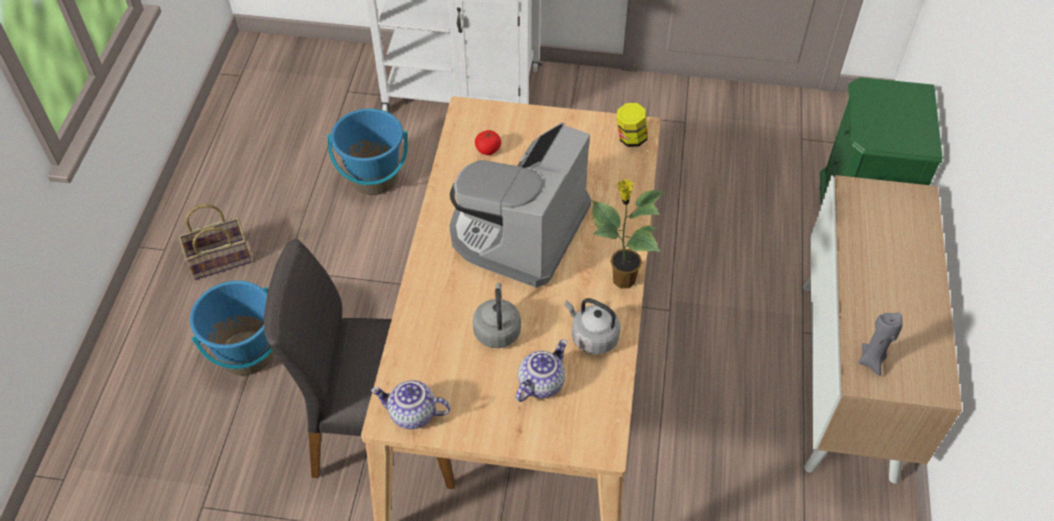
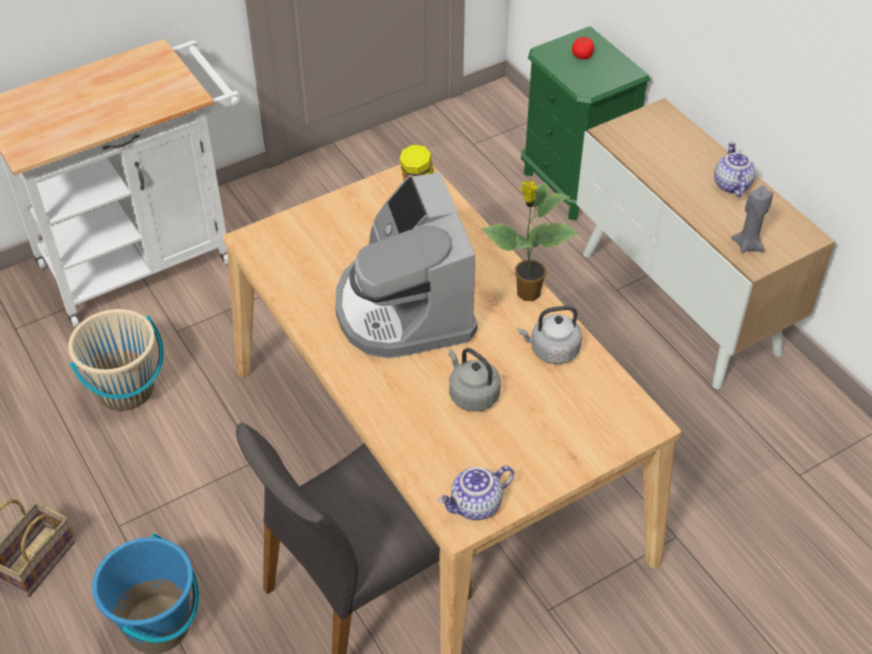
camera: 40 degrees left, 5 degrees down
(374, 178) = (126, 390): blue bucket -> beige bucket
(488, 149) = (305, 260): tomato -> tomato (582, 56)
(540, 382) = (550, 410): teapot -> teapot (730, 184)

